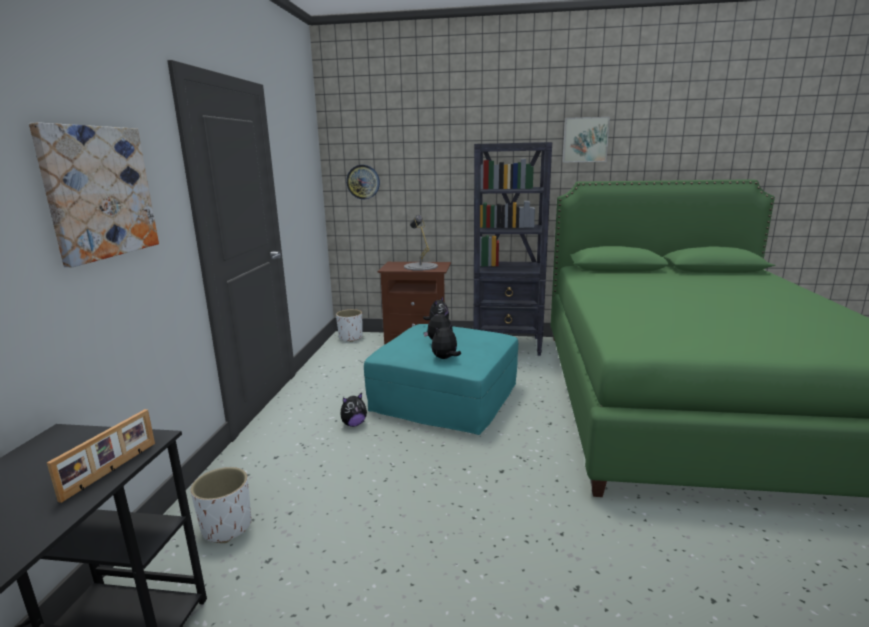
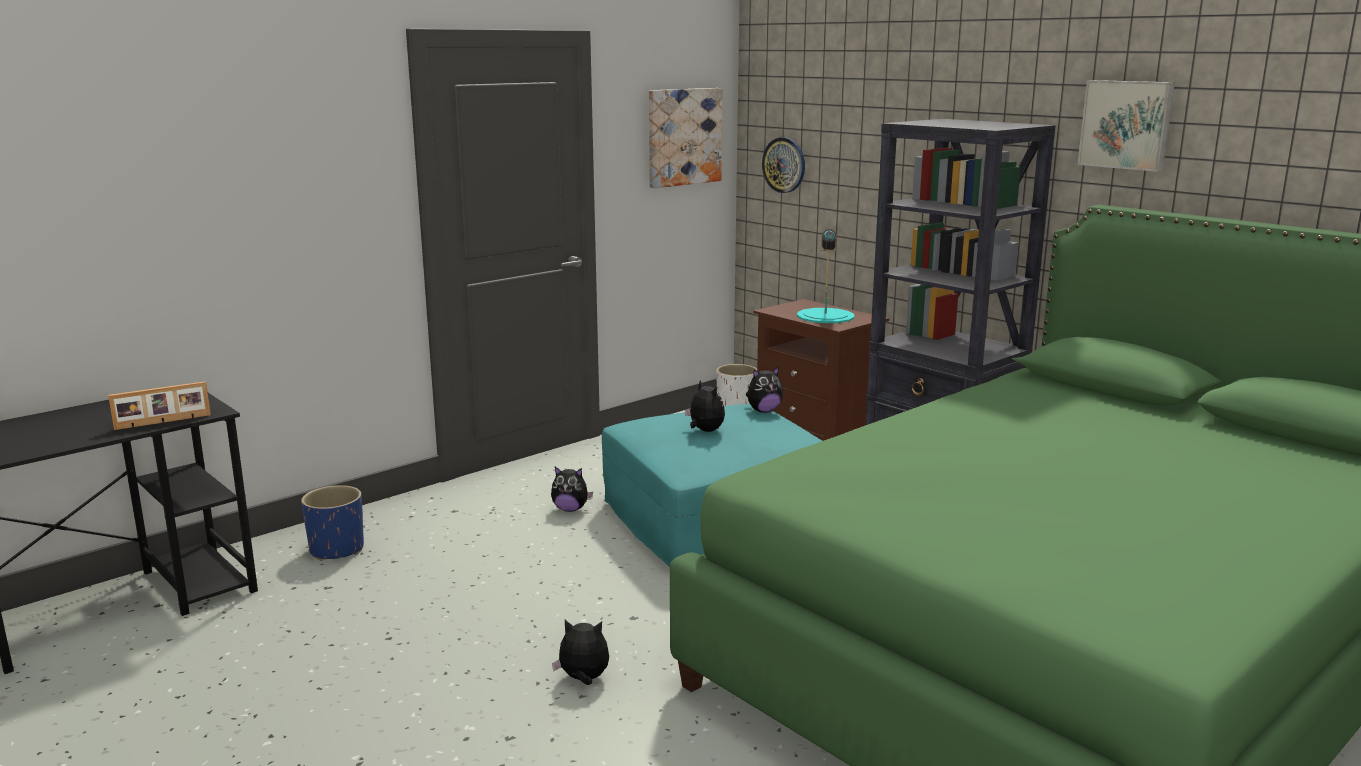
camera: 40 degrees right, 0 degrees up
(99, 192) = (280, 176): picture -> picture (683, 137)
(227, 527) = (337, 550): white planter -> blue planter
(420, 266) = (825, 316): grey table lamp -> turquoise table lamp
(445, 358) = (677, 451): plush toy -> plush toy (584, 679)

